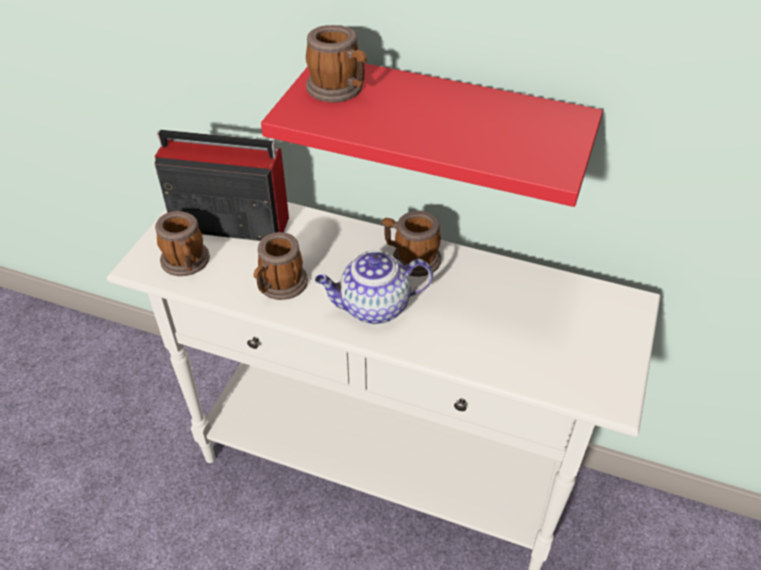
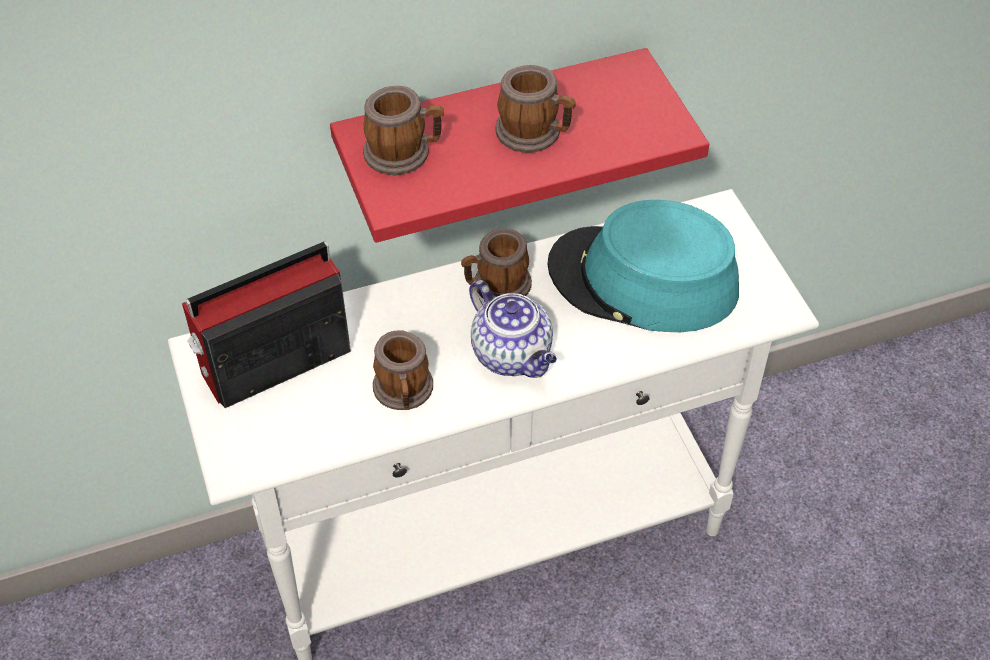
camera: 40 degrees left, 5 degrees up
(187, 263) = (283, 431): mug -> mug (535, 133)
(373, 307) = (513, 355): teapot -> teapot turned 75 degrees counterclockwise
(519, 315) = (642, 280): none -> turquoise hat

